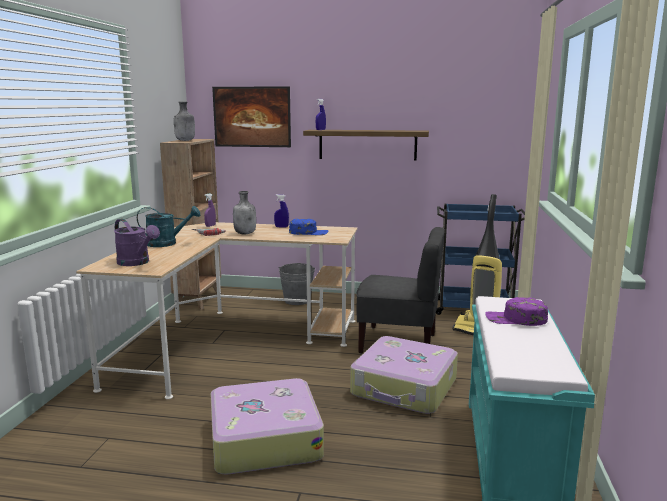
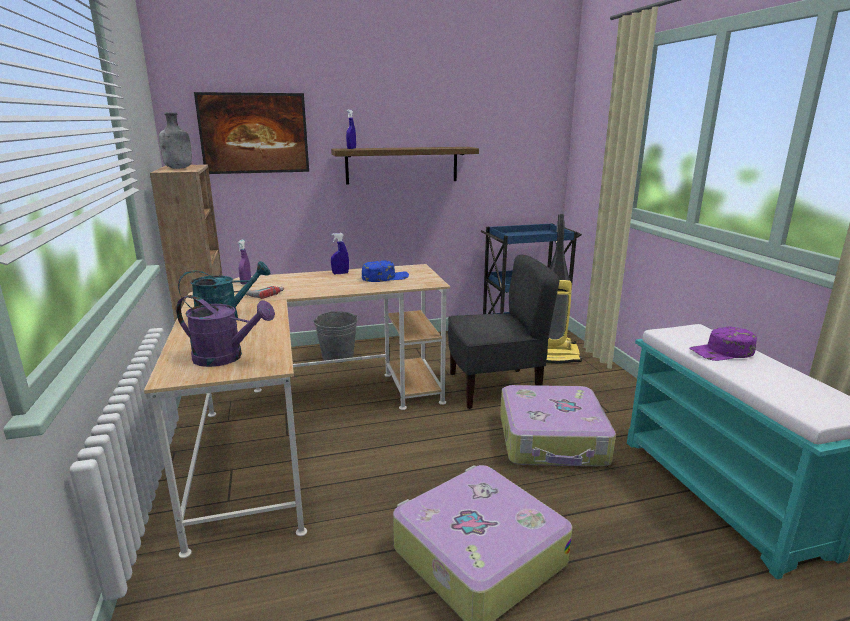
camera: 25 degrees left, 5 degrees up
(245, 233) = (310, 288): grey bottle -> none

